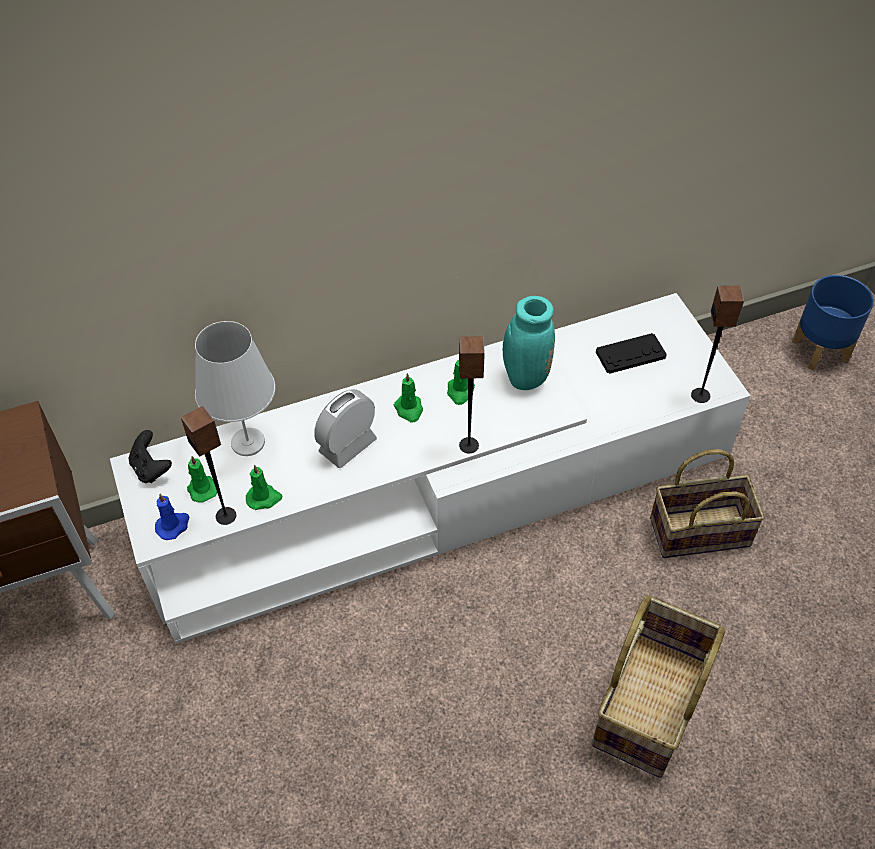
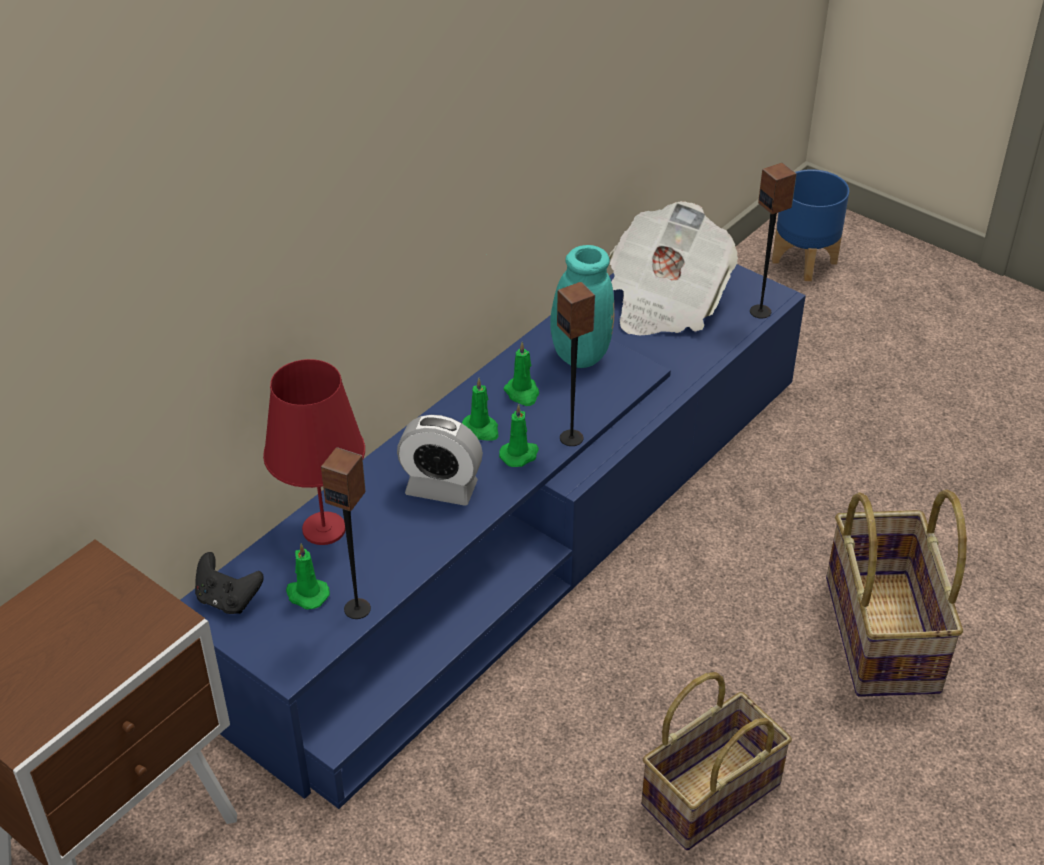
camera: 30 degrees left, 10 degrees down
(173, 525) = (302, 643): blue candle -> none
(247, 442) = (323, 529): white table lamp -> red table lamp
(264, 498) = (387, 574): green candle -> green candle (520, 455)
(347, 446) = (441, 488): alarm clock -> alarm clock turned 90 degrees counterclockwise
(438, 490) = (521, 532): white tv stand -> blue tv stand
(630, 354) = (665, 300): black game controller -> newspaper
(701, 530) = (813, 460): basket -> basket (711, 790)

